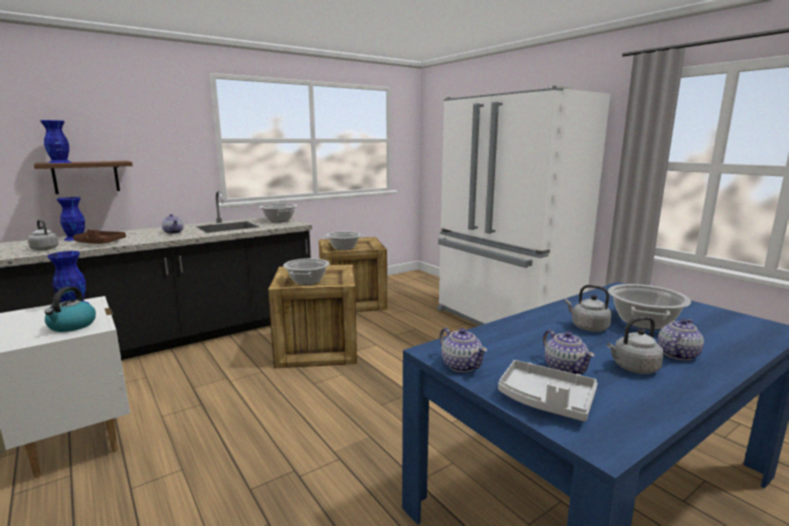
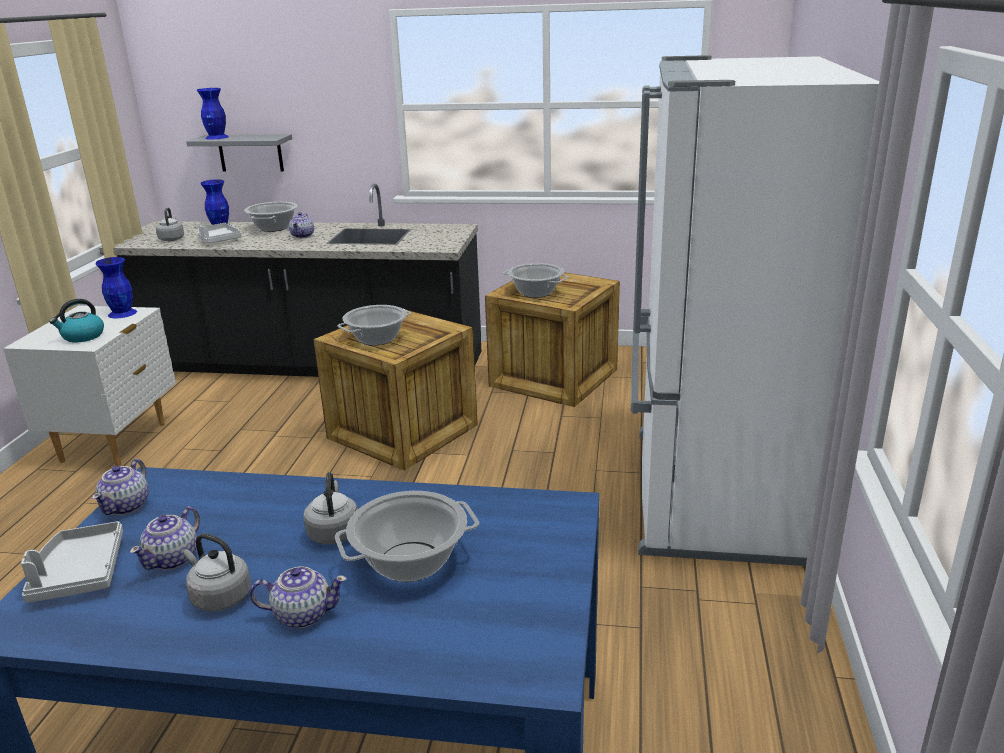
camera: 45 degrees right, 10 degrees up
(86, 177) = (250, 153): brown shelf -> grey shelf
(99, 243) = (218, 240): brown tray -> grey tray
(279, 220) = (444, 235): cooking pot -> cooking pot (274, 228)

